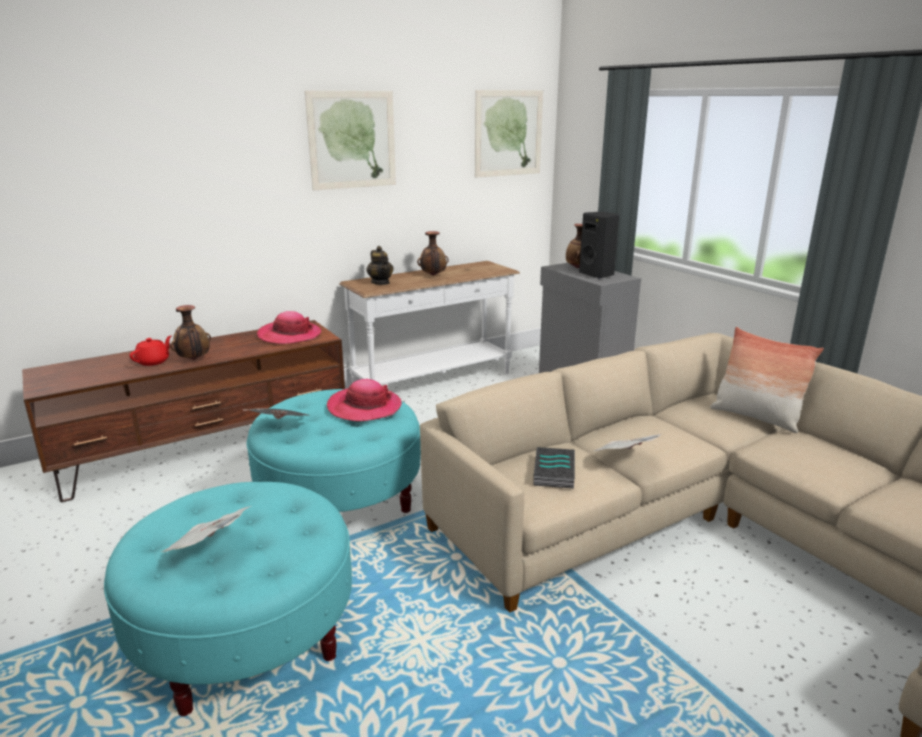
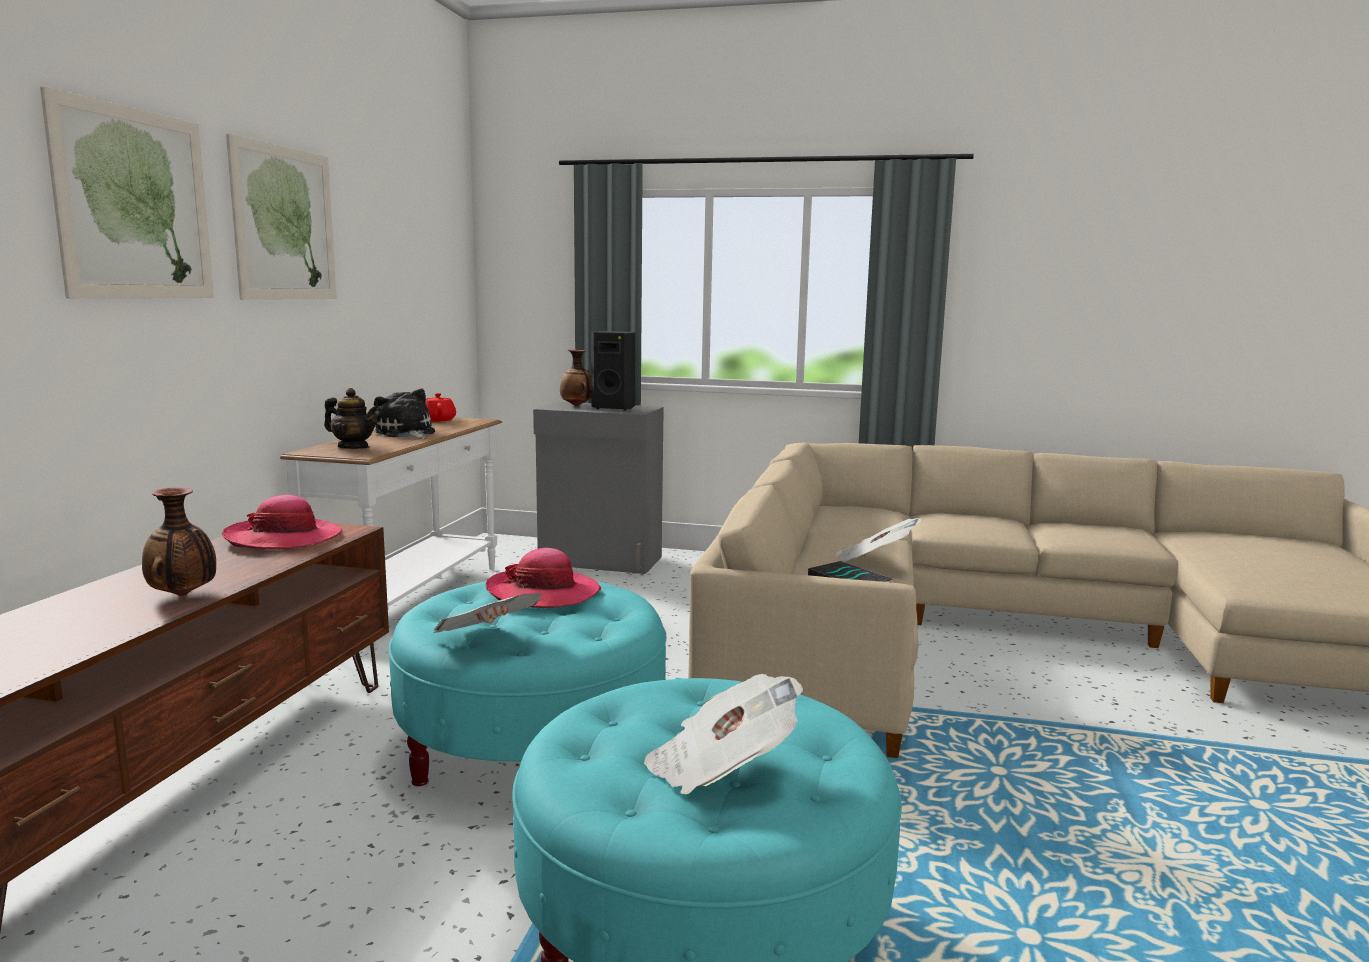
camera: 45 degrees left, 10 degrees down
(153, 361) = (100, 616): red teapot -> red teapot (439, 420)
(433, 275) = (406, 433): vase -> plush toy
(508, 133) = (437, 239): picture -> picture (135, 204)
(756, 417) = (887, 511): pillow -> none

